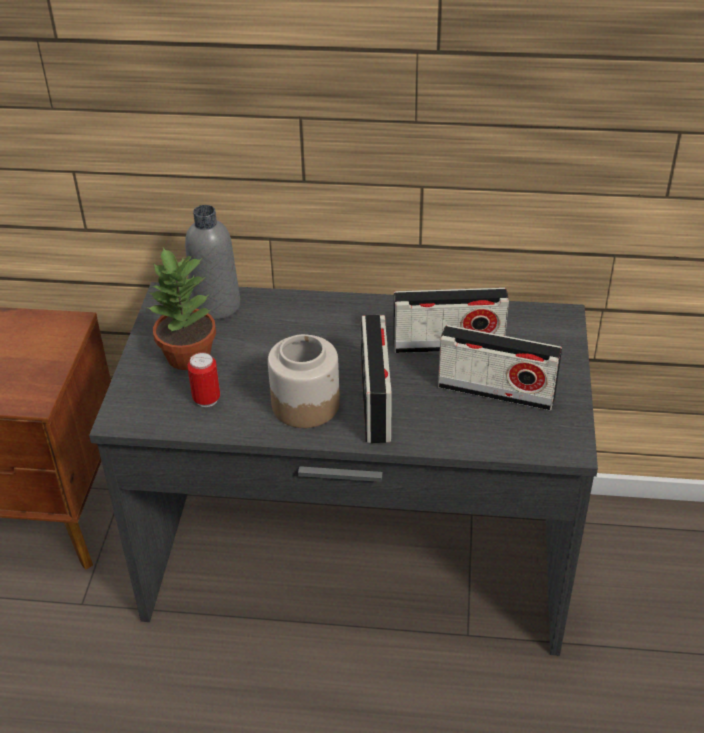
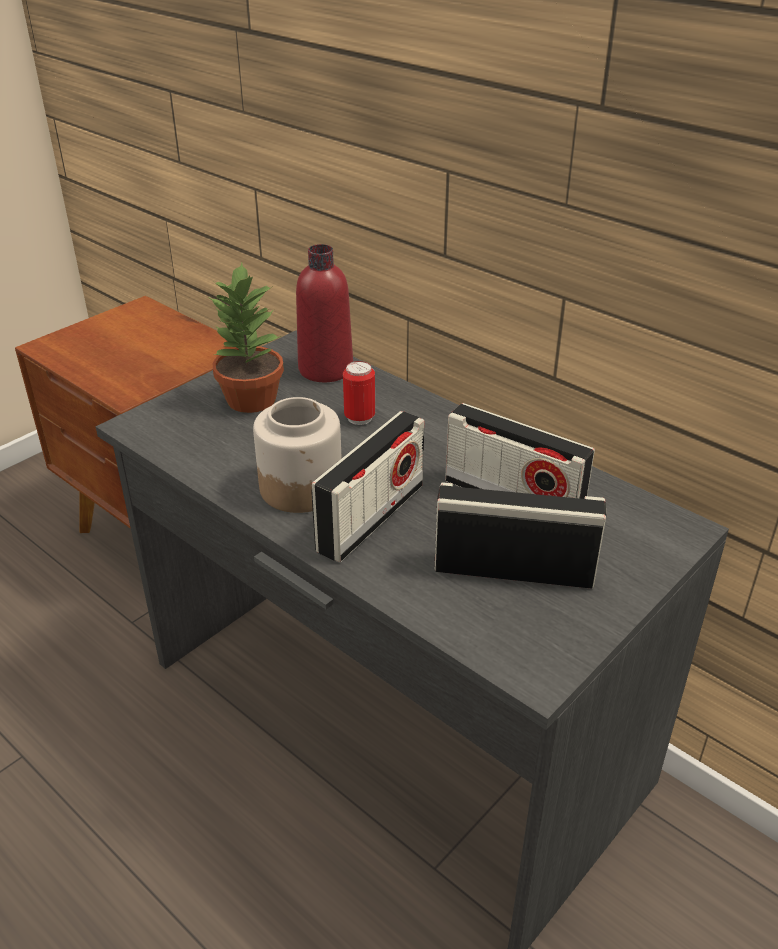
camera: 35 degrees right, 5 degrees down
(206, 399) = (221, 442): can -> can (359, 418)
(216, 306) = (325, 369): grey bottle -> red bottle
(496, 392) = (513, 570): radio -> radio turned 135 degrees clockwise

